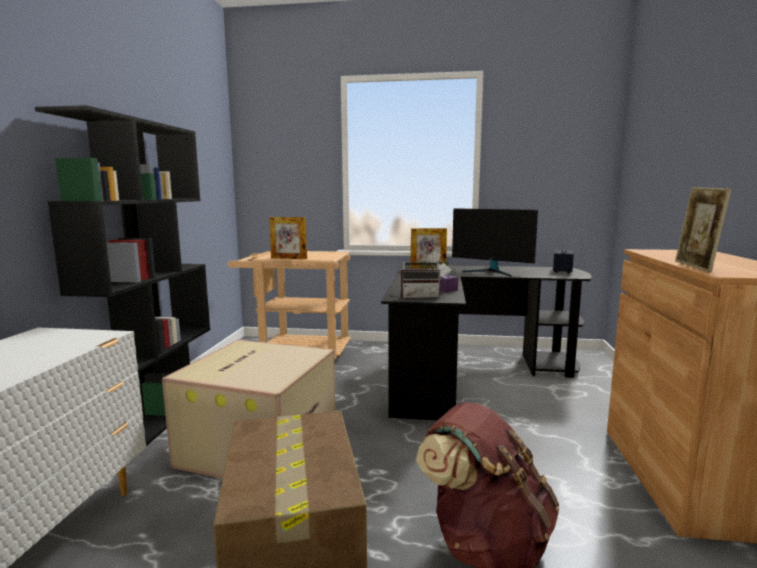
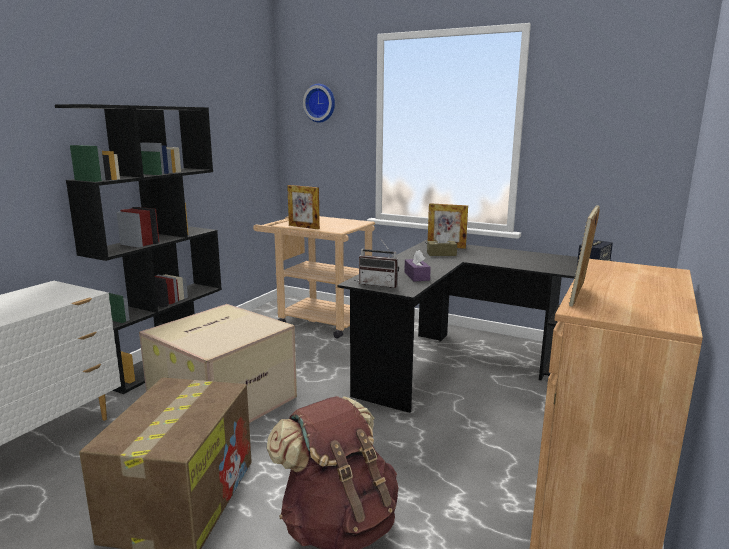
camera: 20 degrees right, 5 degrees up
(281, 141) = (320, 103): none -> wall clock
(492, 271) = (507, 259): monitor -> none

